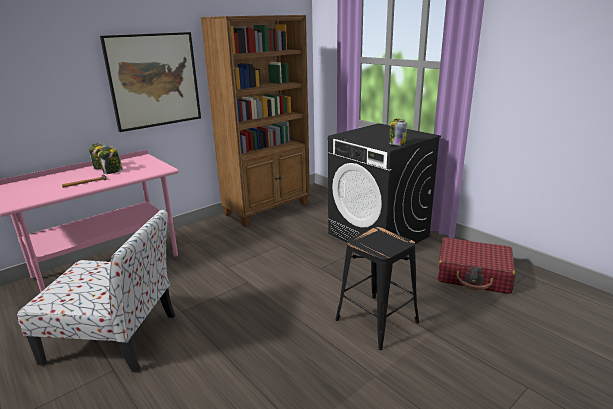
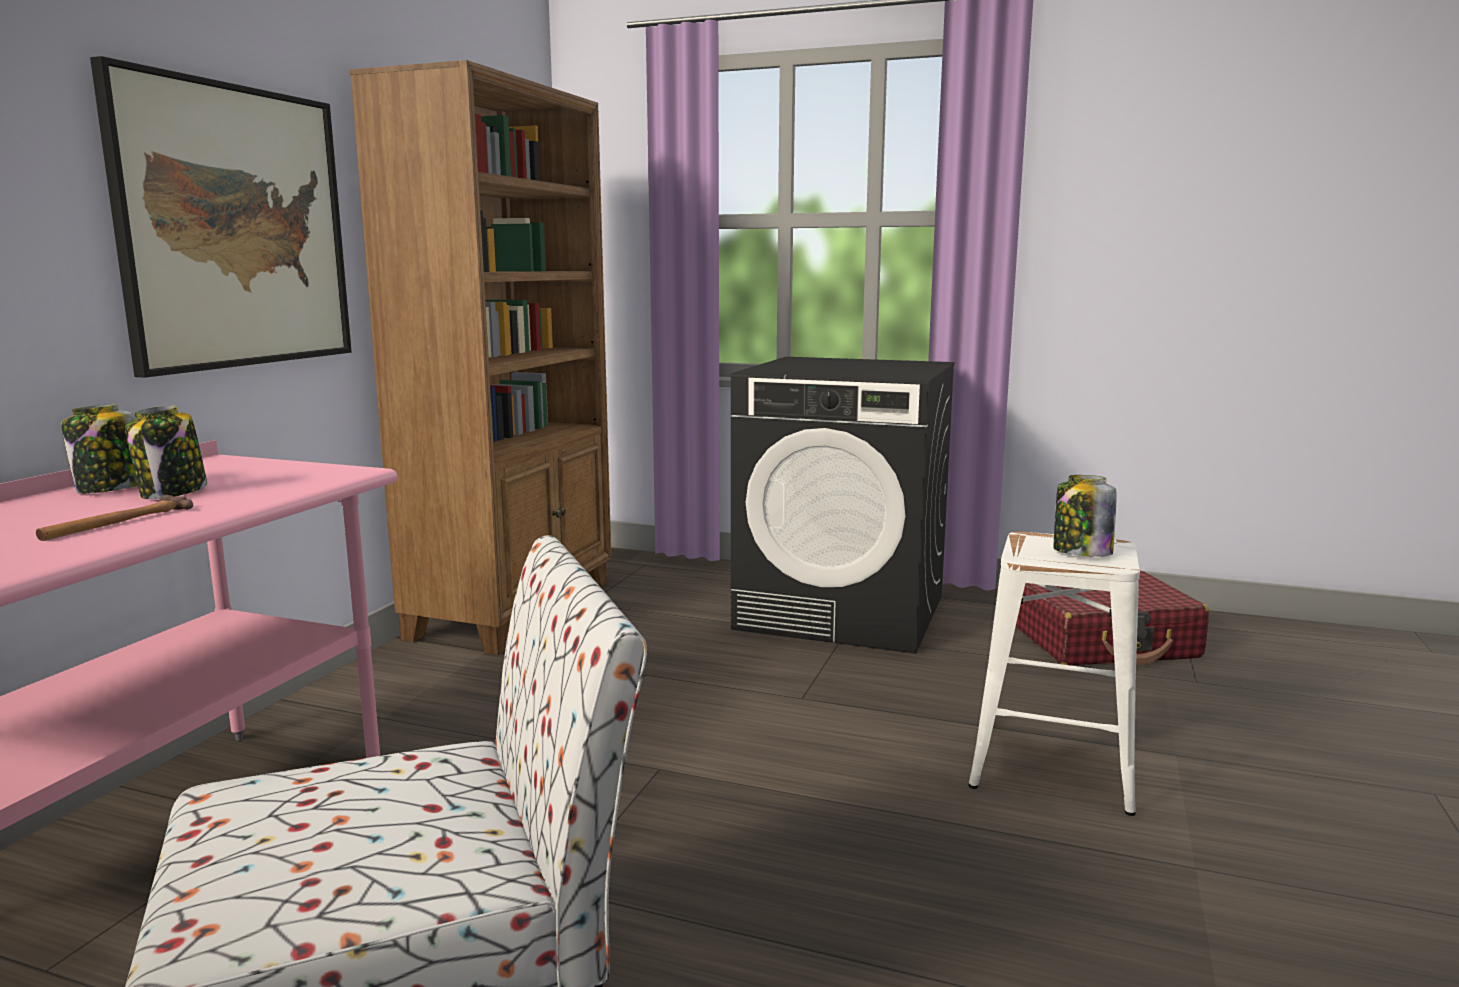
camera: 30 degrees left, 10 degrees down
(376, 321) = (1052, 765): black stool -> white stool
(396, 144) = (911, 373): jar -> jar (1081, 552)

